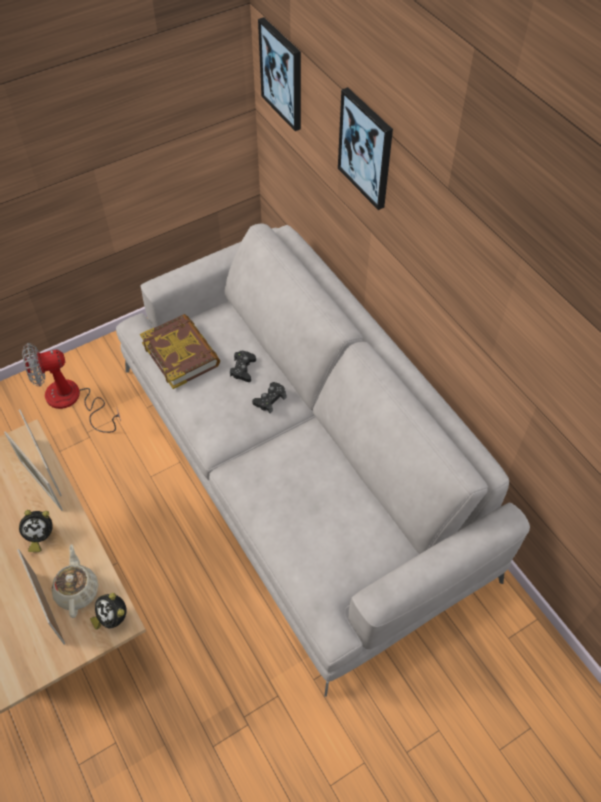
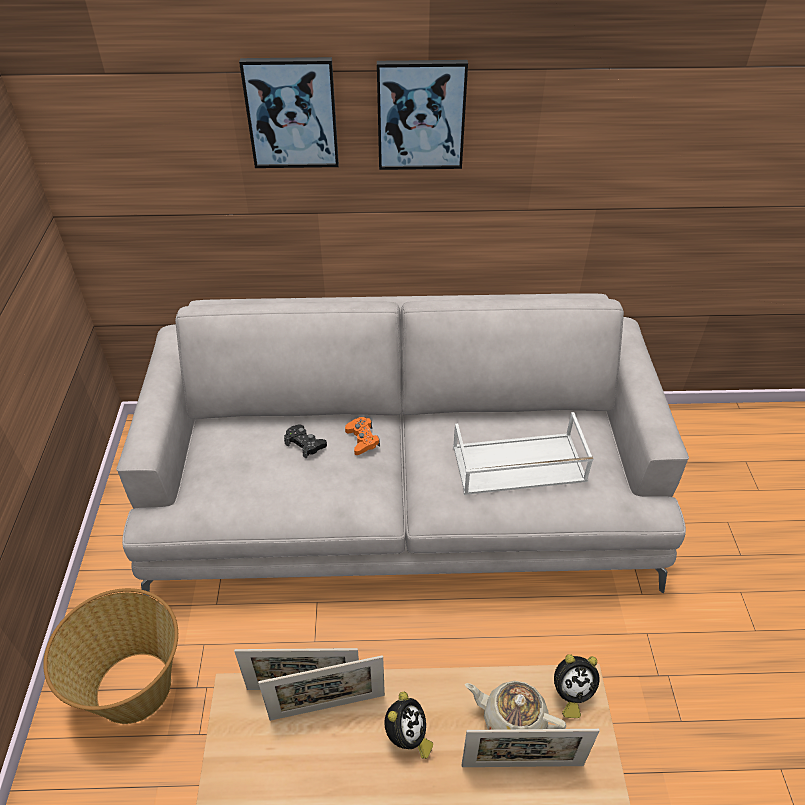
camera: 60 degrees left, 10 degrees down
(72, 401) = (134, 686): fan -> basket
(181, 354) = (237, 488): book -> none
(270, 399) = (362, 439): black game controller -> orange game controller
(282, 74) = (106, 125): picture -> picture (421, 115)
(309, 510) = (517, 465): none -> white tray

